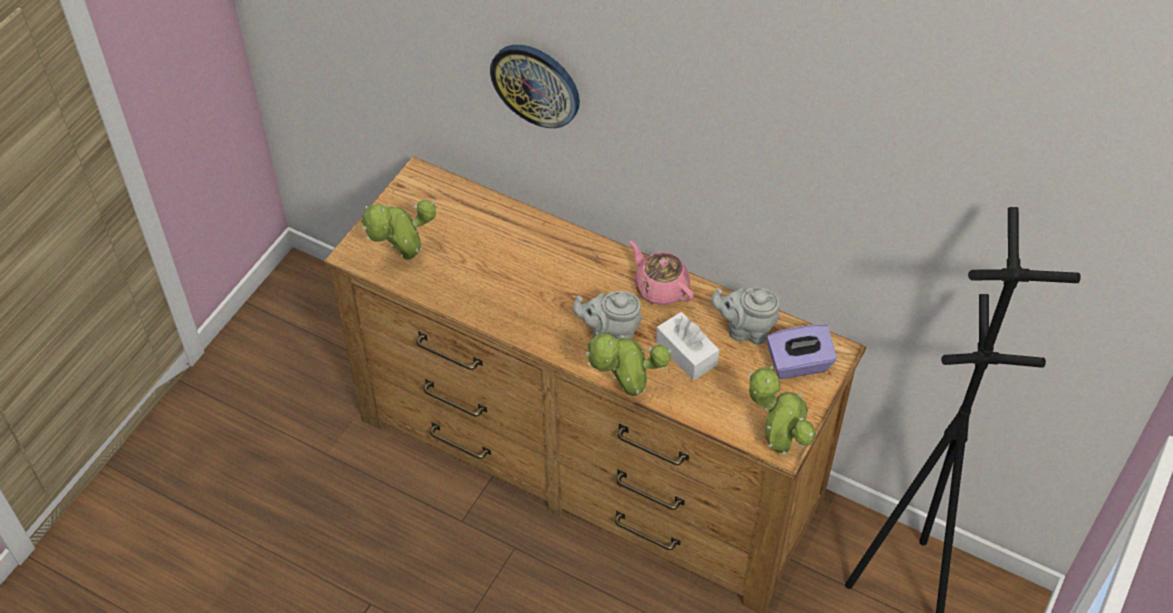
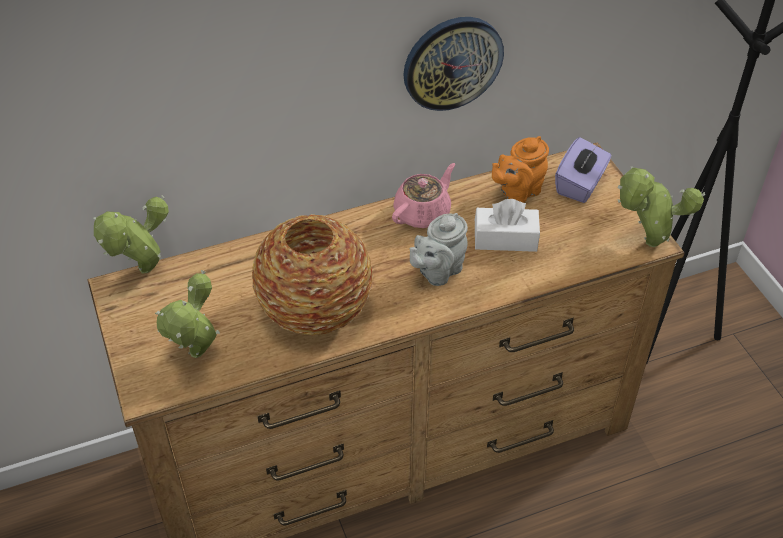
camera: 50 degrees left, 5 degrees down
(502, 291) = (315, 312): none -> vase
(536, 84) = (225, 86): wall clock -> wall clock (452, 62)
(627, 392) = (508, 298): potted plant -> potted plant (143, 272)
(660, 287) = (423, 213): pink teapot -> pink teapot turned 135 degrees clockwise
(746, 330) = (517, 192): grey teapot -> orange teapot

